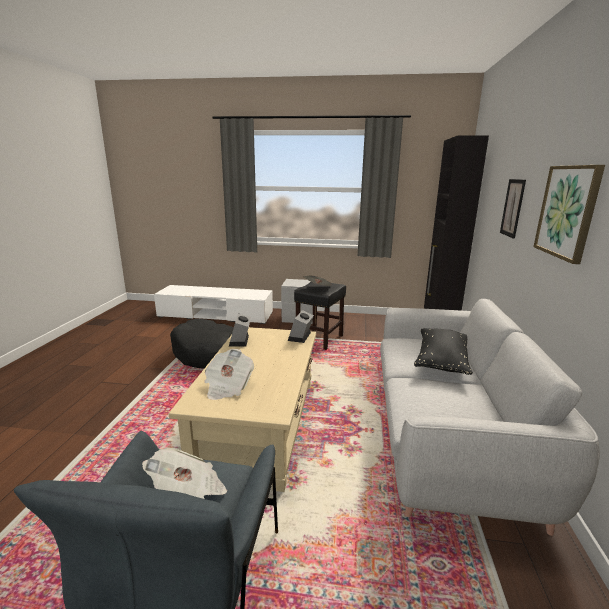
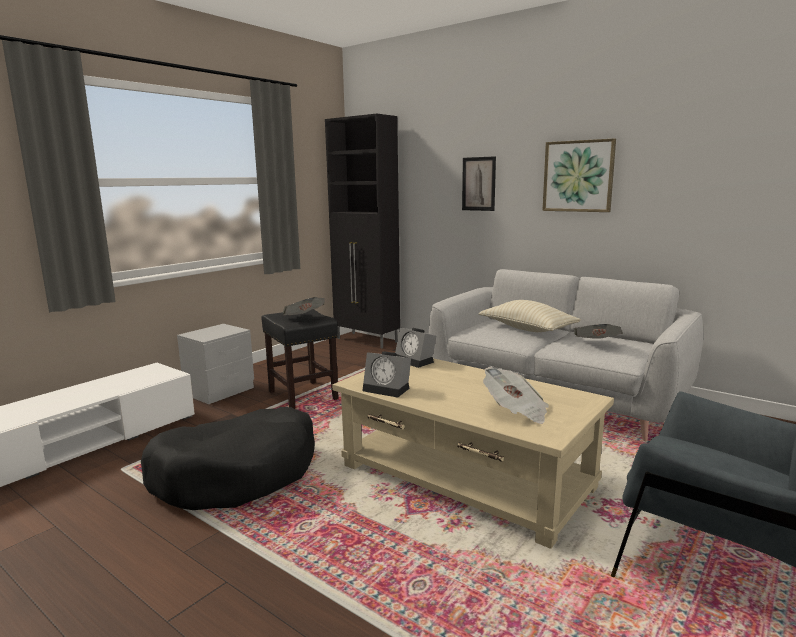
camera: 60 degrees left, 5 degrees down
(189, 491) = (705, 461): newspaper -> newspaper (596, 344)
(441, 361) = (527, 329): black pillow -> beige pillow

